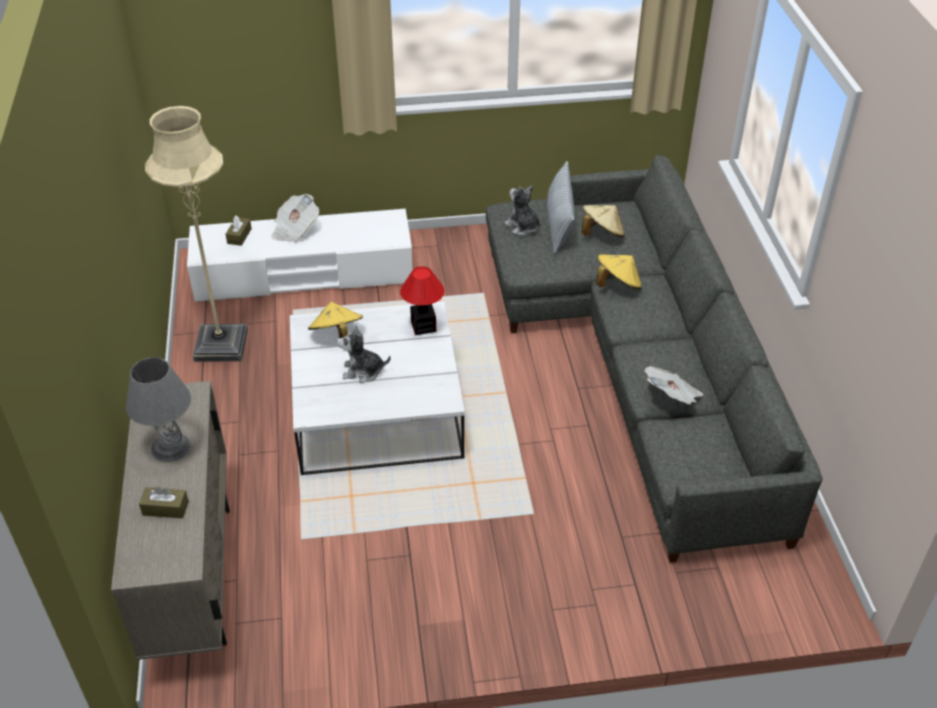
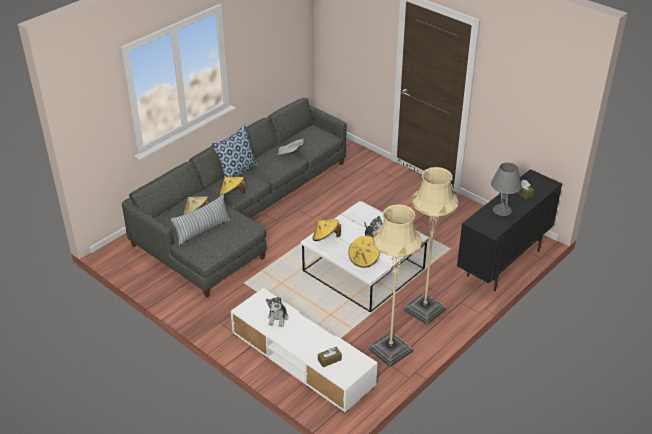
camera: 130 degrees left, 5 degrees down
(193, 577) = (503, 264): beige cabinet -> black cabinet
(234, 418) = (424, 310): none -> beige floor lamp
(295, 230) = (298, 341): newspaper -> none
(423, 327) = (325, 237): table lamp -> yellow hat
(523, 227) = (217, 241): plush toy -> plush toy (278, 318)
(672, 316) = (237, 172): none -> pillow

